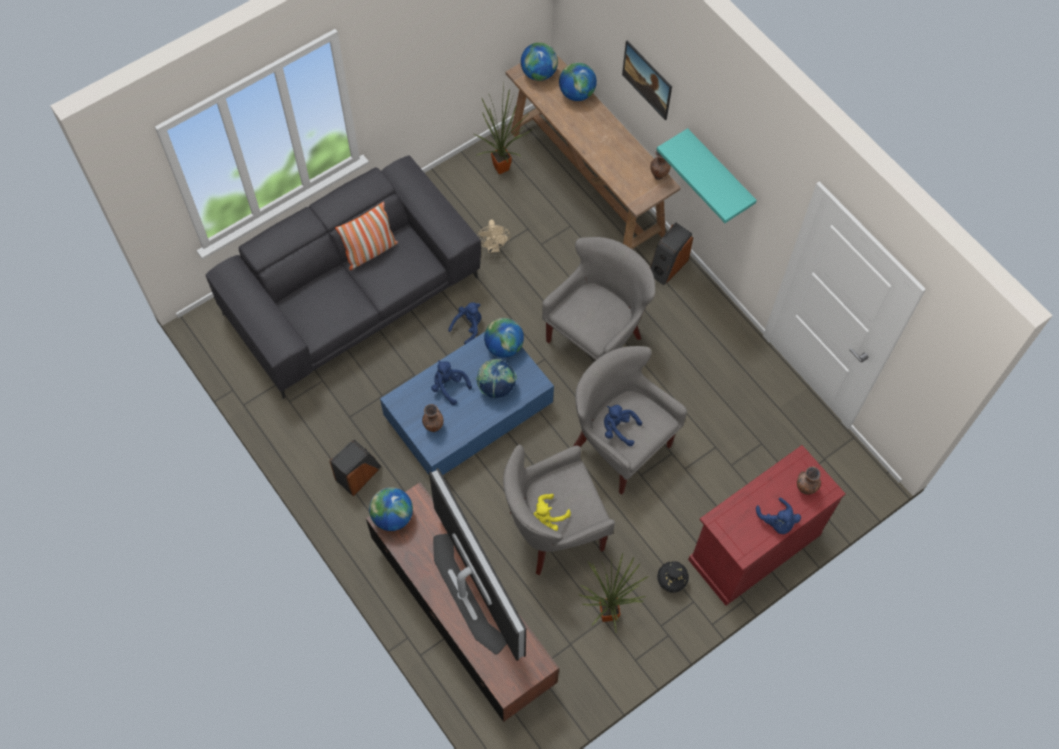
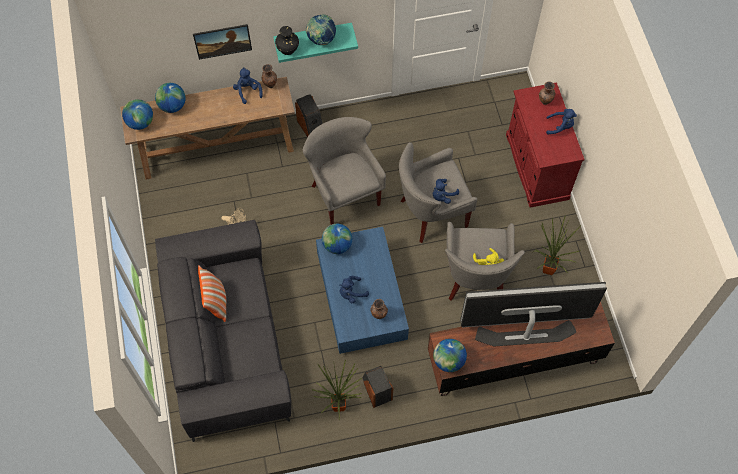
camera: 65 degrees left, 0 degrees up
(468, 326) = (293, 271): blue plush toy -> blue plush toy (248, 91)
(496, 387) = (366, 262): globe -> globe (321, 39)
(504, 168) = (173, 196): potted plant -> potted plant (339, 404)
(671, 582) = (541, 224): black vase -> black vase (288, 50)

